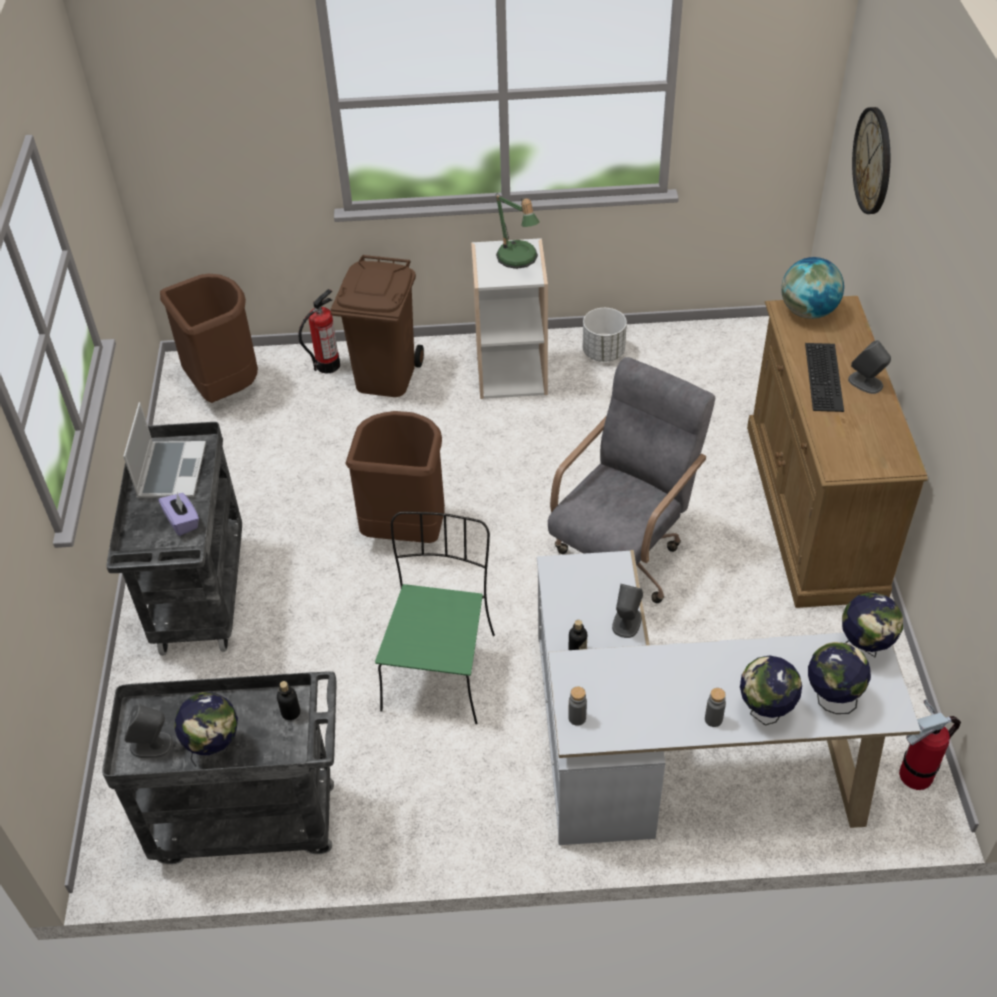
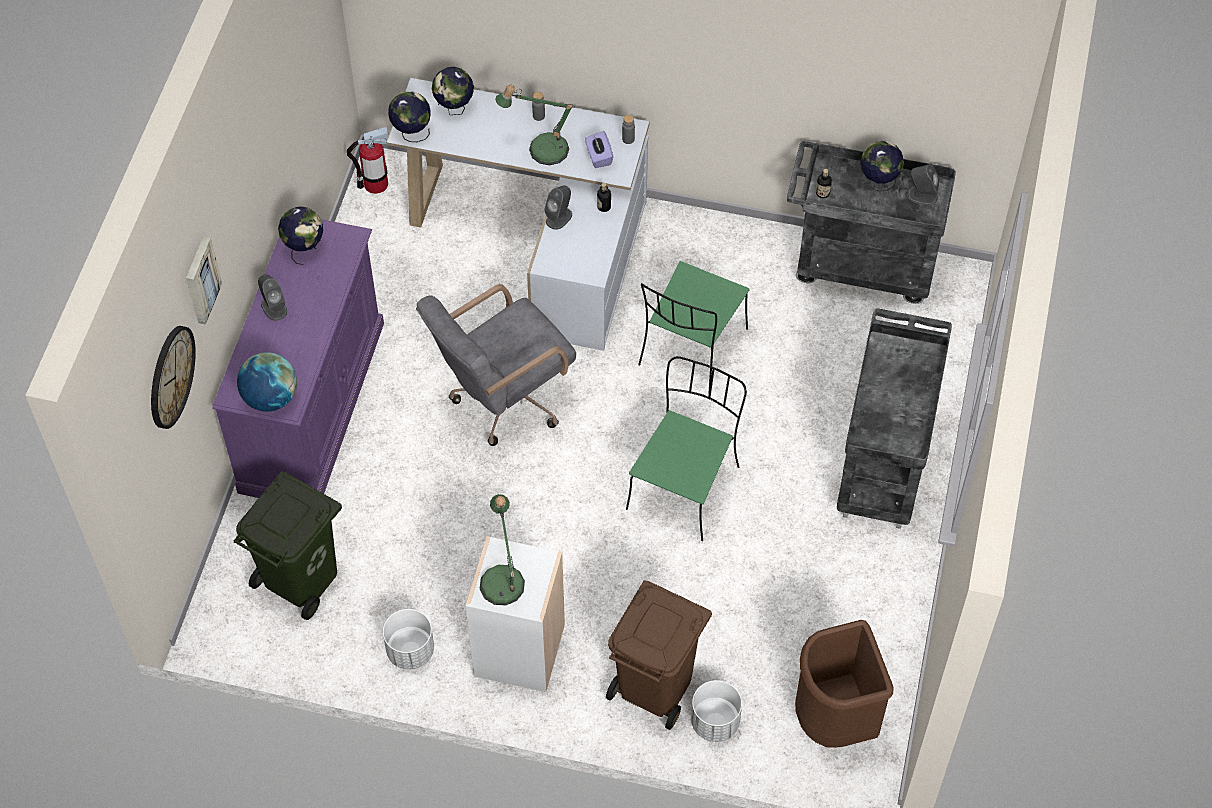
camera: 165 degrees left, 10 degrees up
(171, 470) = (894, 422): laptop -> none
(182, 521) = (887, 368): purple tissue box -> purple tissue box (598, 157)
(327, 365) = (715, 722): fire extinguisher -> white planter
(406, 531) = (684, 486): brown trash can -> green chair
(686, 673) = (541, 148): none -> table lamp
(725, 376) = (302, 579): none -> green trash can
(764, 713) = (503, 111): globe -> globe (304, 249)
(812, 510) = (314, 405): brown cabinet -> purple cabinet
(826, 377) = (303, 322): keyboard -> none
(906, 200) = (200, 280): none -> picture

